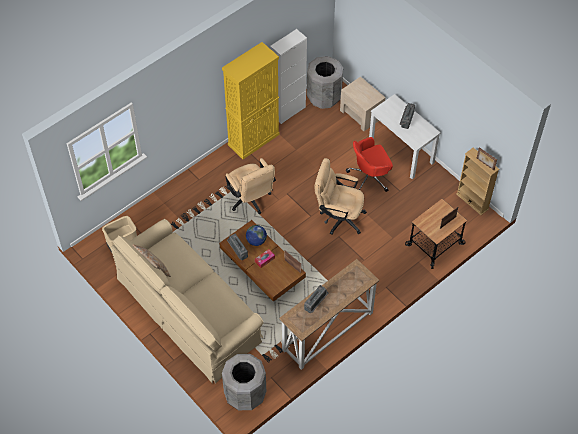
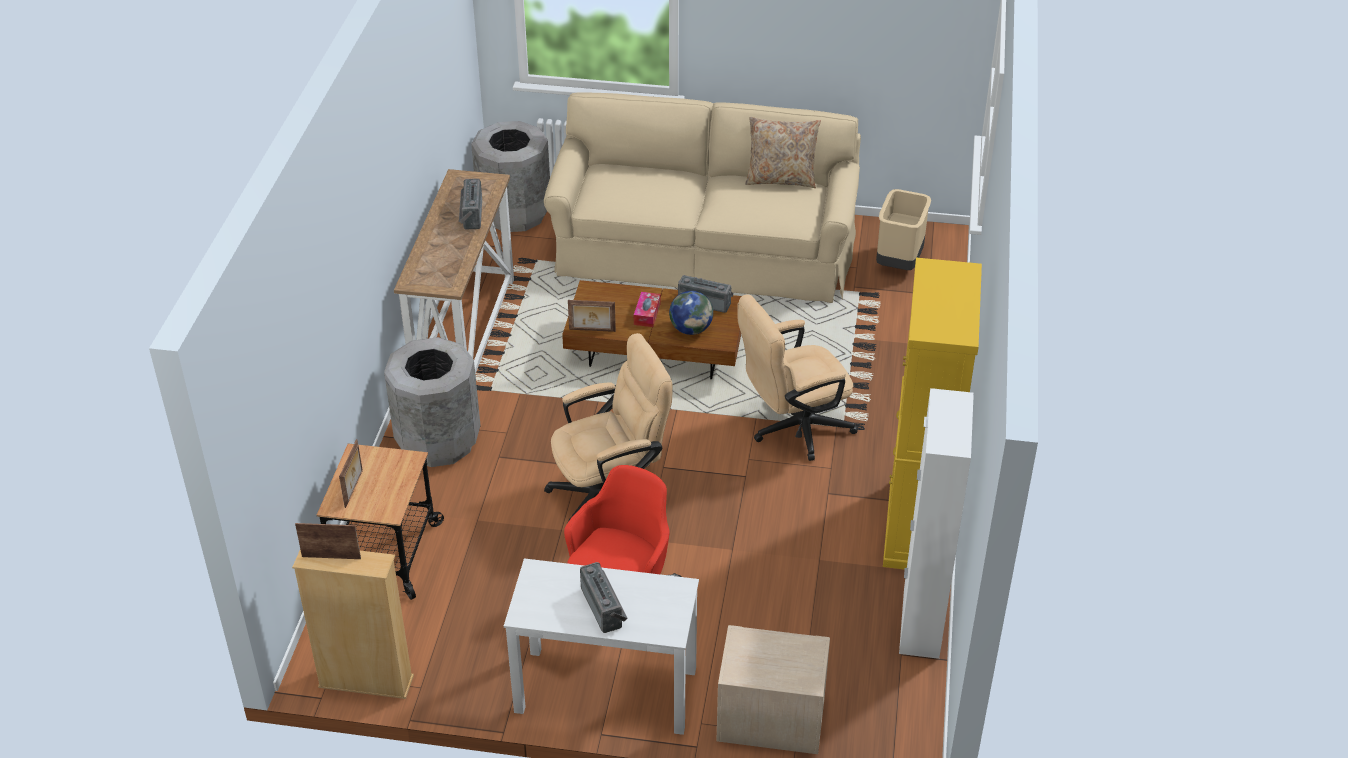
camera: 140 degrees right, 15 degrees down
(250, 200) = (793, 429): beige office chair -> beige office chair turned 45 degrees counterclockwise
(324, 97) = (888, 701): grey trash can -> grey trash can (438, 442)

